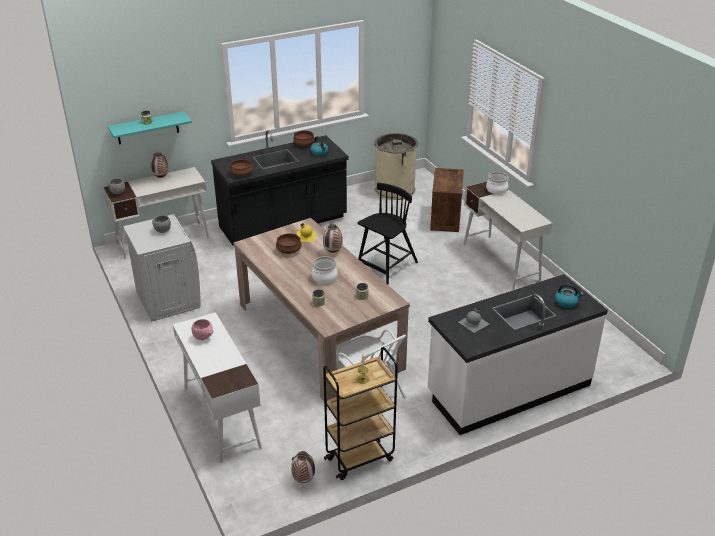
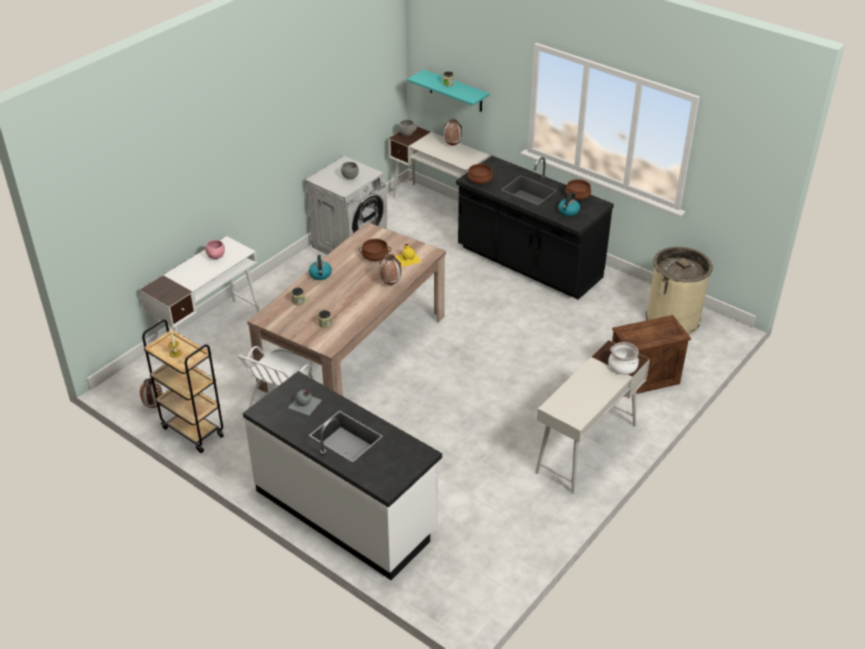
camera: 65 degrees right, 5 degrees up
(324, 277) = (342, 292): cooking pot -> none
(386, 266) = (505, 360): black chair -> none
(566, 302) = (383, 465): kettle -> kettle (320, 275)

